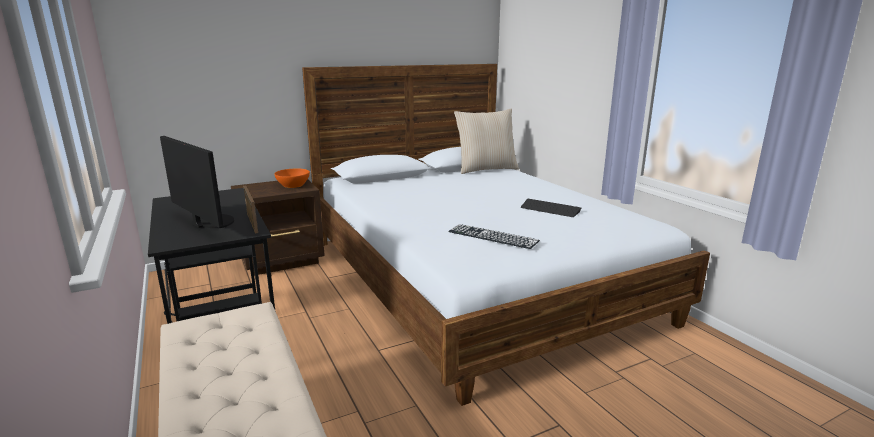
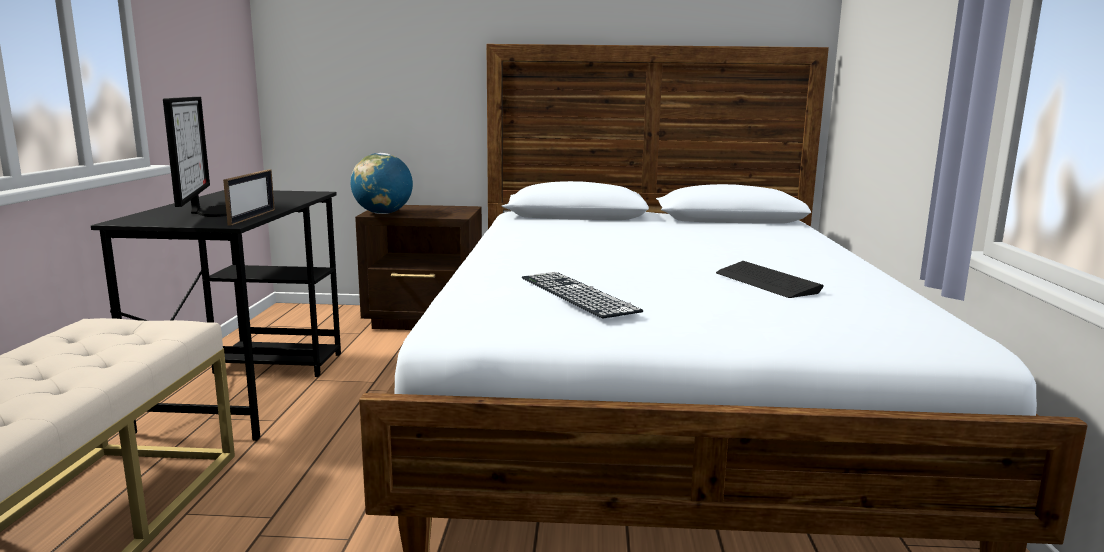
camera: 30 degrees right, 5 degrees down
(252, 194) = (383, 213): none -> globe
(293, 185) = (447, 211): orange bowl -> none
(486, 169) = (760, 225): beige pillow -> none

